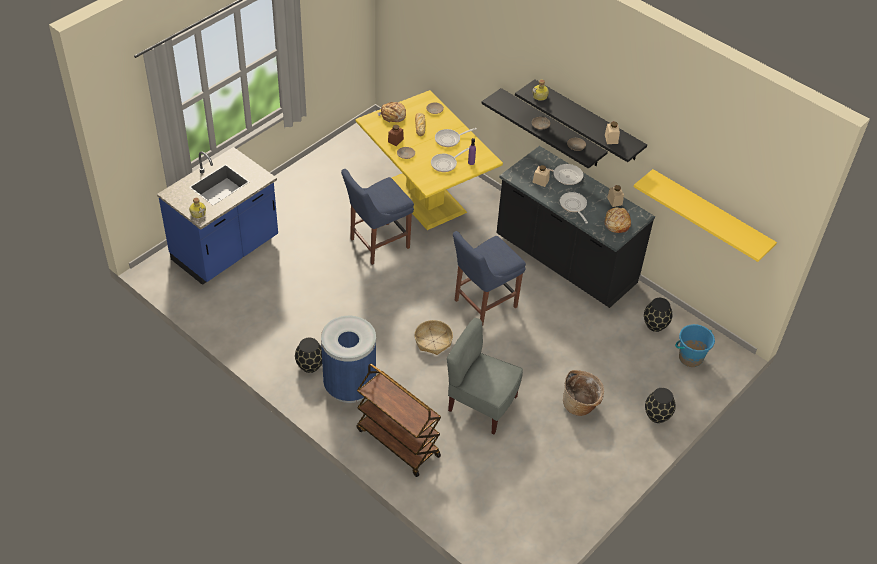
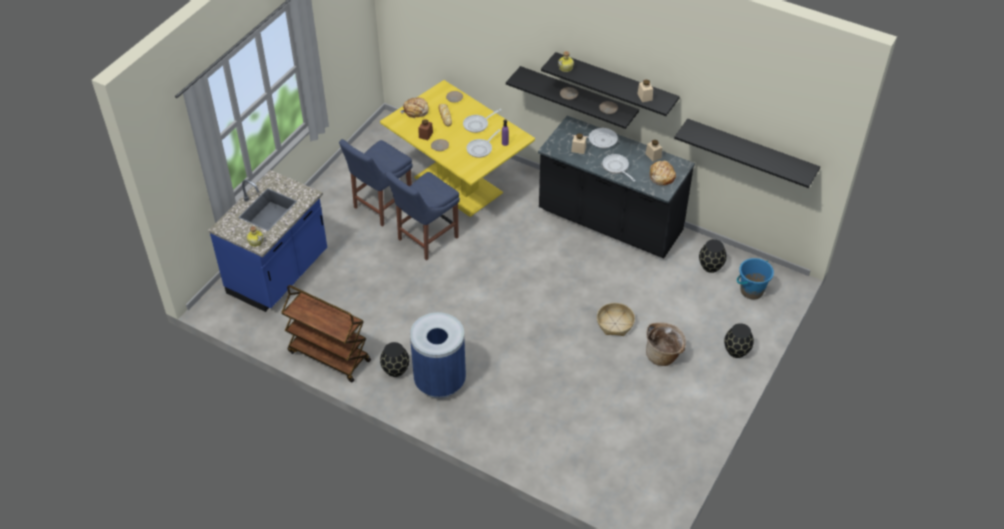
camera: 10 degrees left, 0 degrees up
(397, 442) = (501, 426): brown cart -> brown cart (328, 356)
(433, 341) = (507, 323): basket -> basket (615, 324)
(481, 405) = (571, 374): grey chair -> none
(482, 304) = (544, 278): blue chair -> blue chair (380, 207)
(710, 214) = (750, 151): yellow shelf -> black shelf

